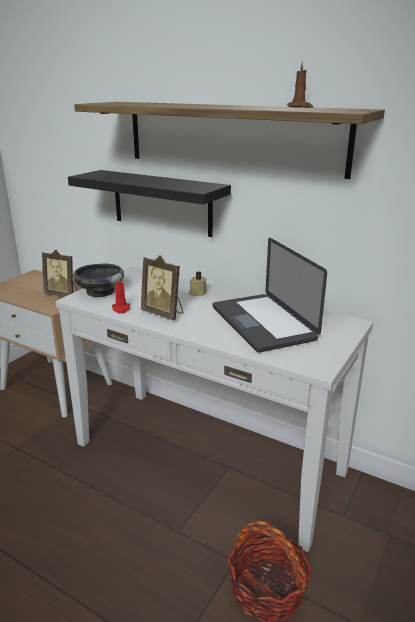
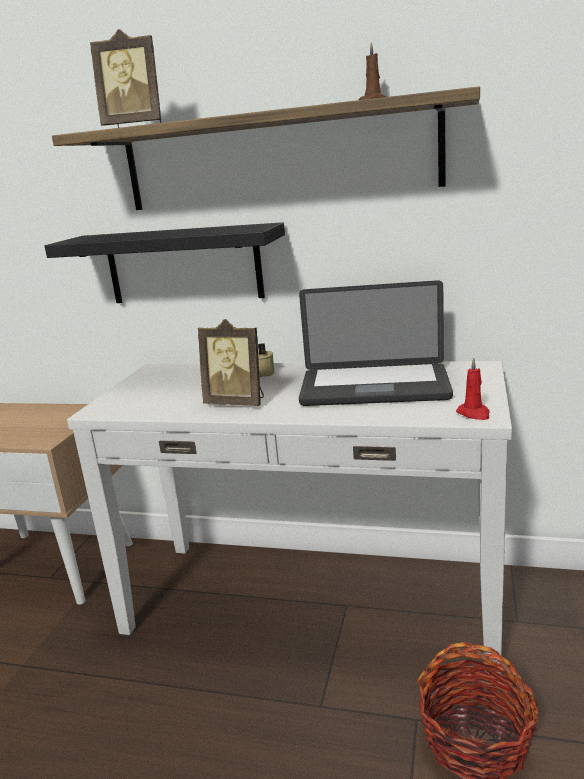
camera: 15 degrees left, 5 degrees down
(63, 294) = (49, 423): picture frame -> picture frame (135, 126)
(100, 291) = (126, 397): black bowl -> none
(121, 309) = (173, 409): red candle -> red candle (474, 414)
(262, 323) = (374, 387): laptop -> laptop turned 45 degrees counterclockwise

